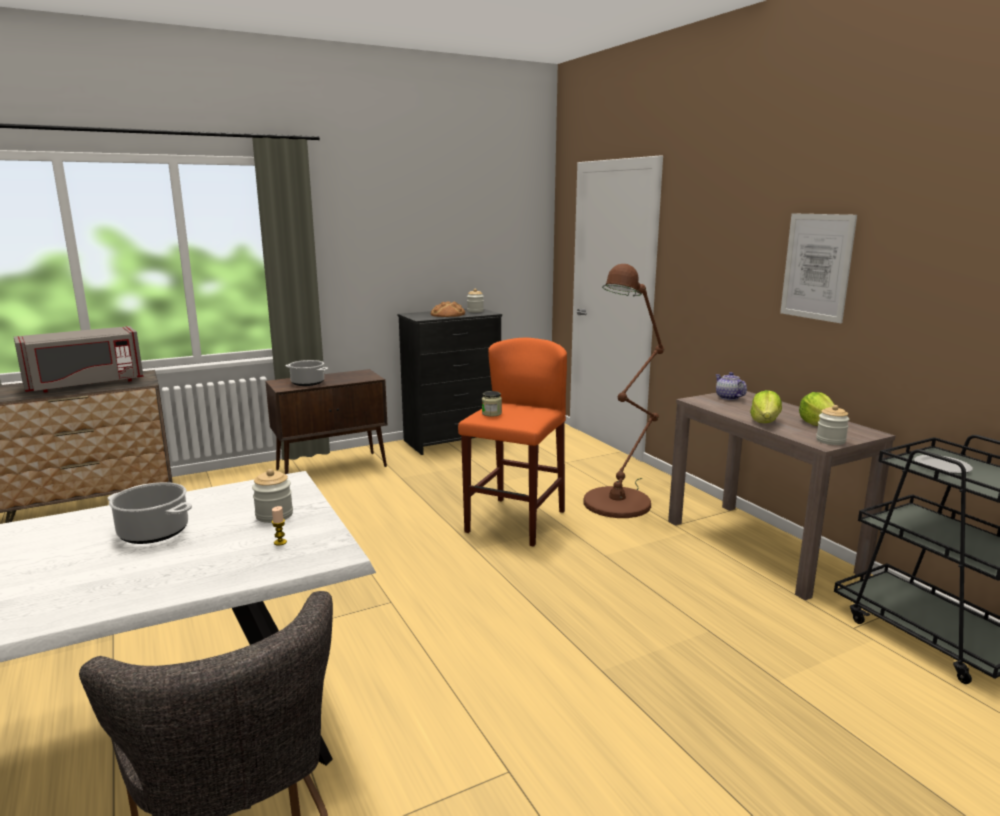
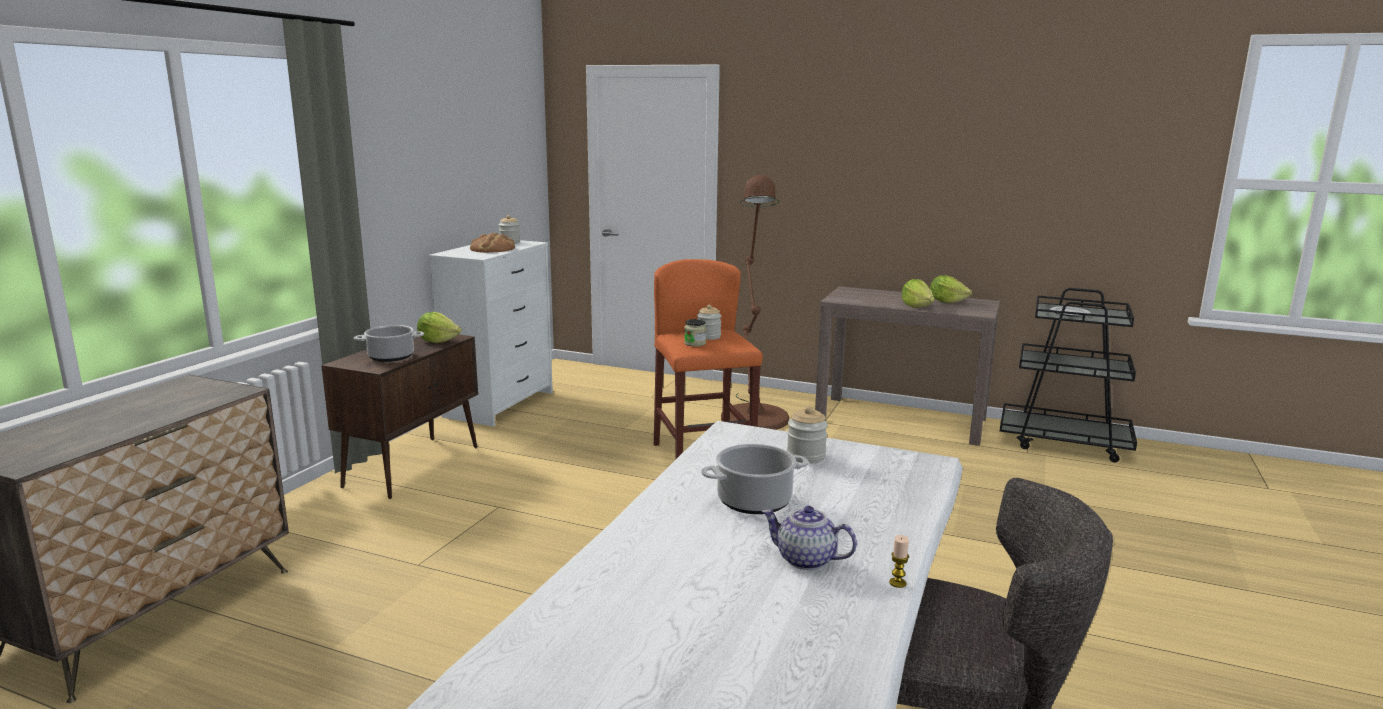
camera: 40 degrees left, 0 degrees up
(85, 384) = (140, 411): grey microwave -> none
(280, 542) = (871, 470): candle -> candle (897, 583)
(356, 378) = (438, 341): none -> lettuce
(452, 441) = (500, 404): black dresser -> white dresser
(728, 397) = (850, 294): teapot -> teapot (805, 560)
(817, 267) = (915, 170): picture -> none
(830, 441) = (980, 311): jar -> jar (708, 337)

